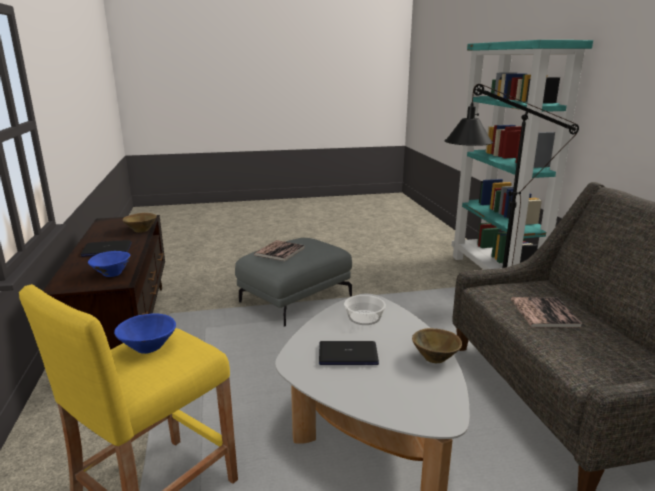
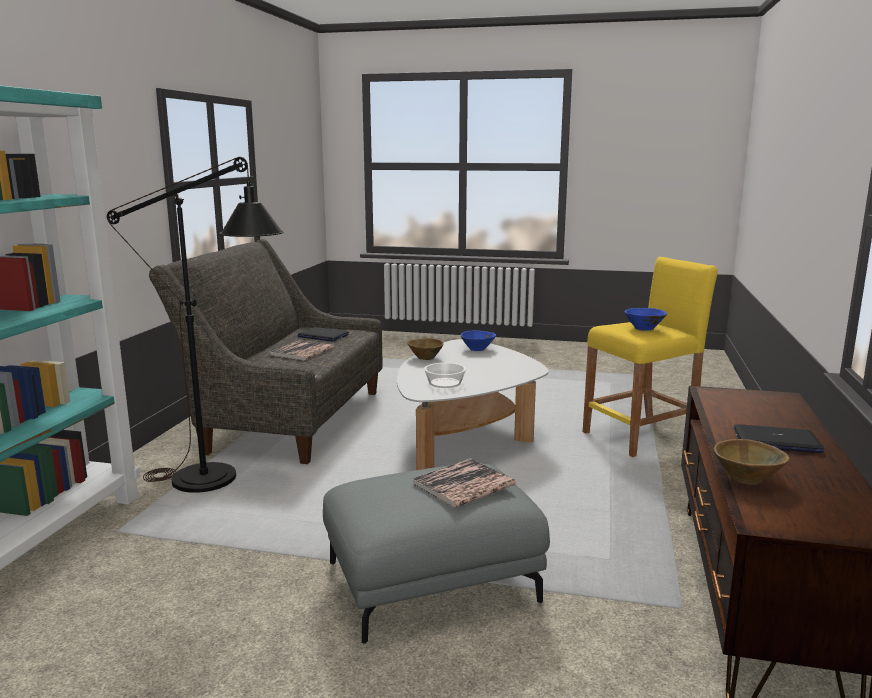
camera: 155 degrees left, 5 degrees down
(112, 273) = (730, 403): blue bowl -> blue bowl (477, 349)
(348, 354) = (487, 367): laptop -> laptop (323, 336)

